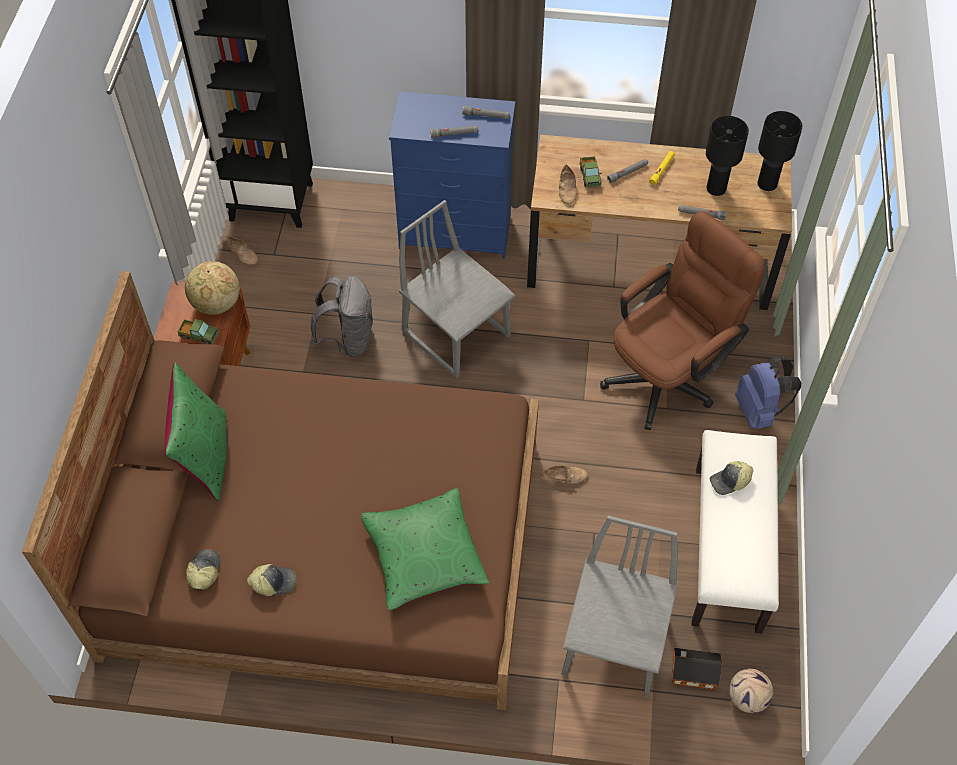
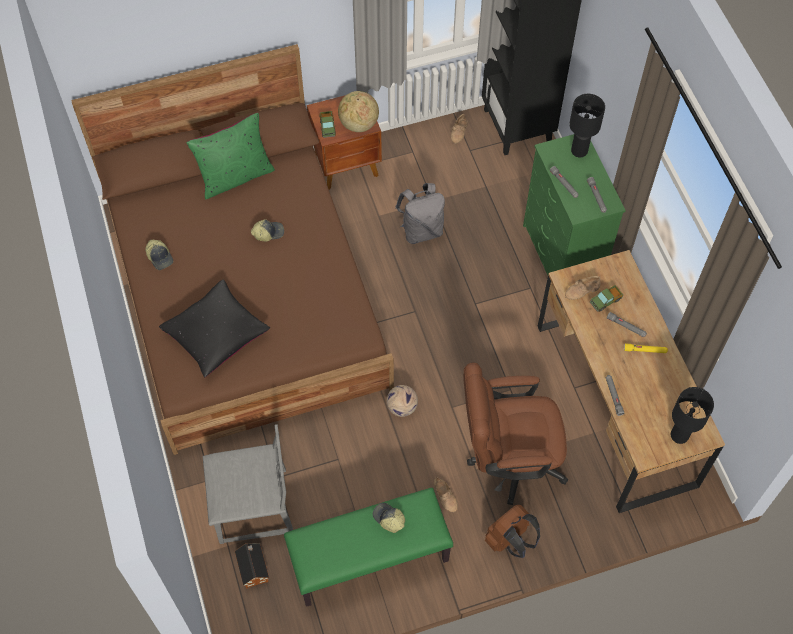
camera: 65 degrees right, 5 degrees up
(203, 572) = (151, 216): cap -> cap (268, 232)
(424, 556) = (216, 334): green pillow -> black pillow
(456, 233) = (561, 256): blue dresser -> green dresser
(457, 333) = (466, 297): grey chair -> none
(564, 476) = (376, 420): beige shoe -> beige shoe (446, 496)
(668, 376) = (508, 460): brown office chair -> brown office chair turned 150 degrees clockwise
(716, 189) = (649, 398): black table lamp -> black table lamp (578, 151)
(728, 549) = (369, 559): white bench -> green bench
(747, 699) = (248, 614): football -> football (401, 407)
(759, 411) = (510, 540): blue backpack -> brown backpack

